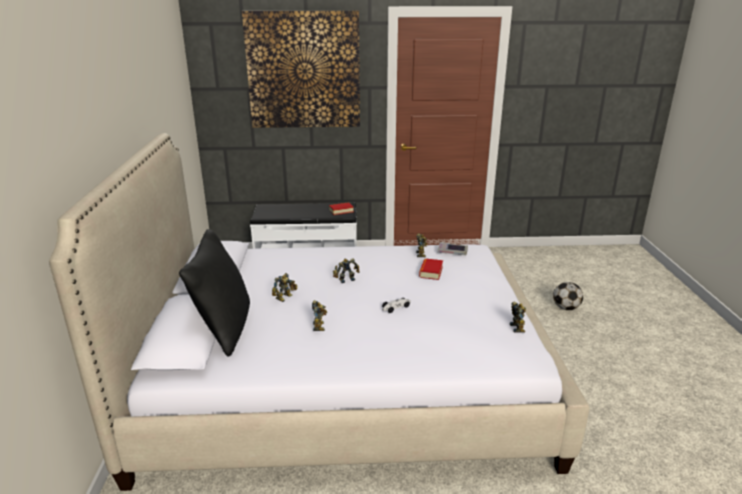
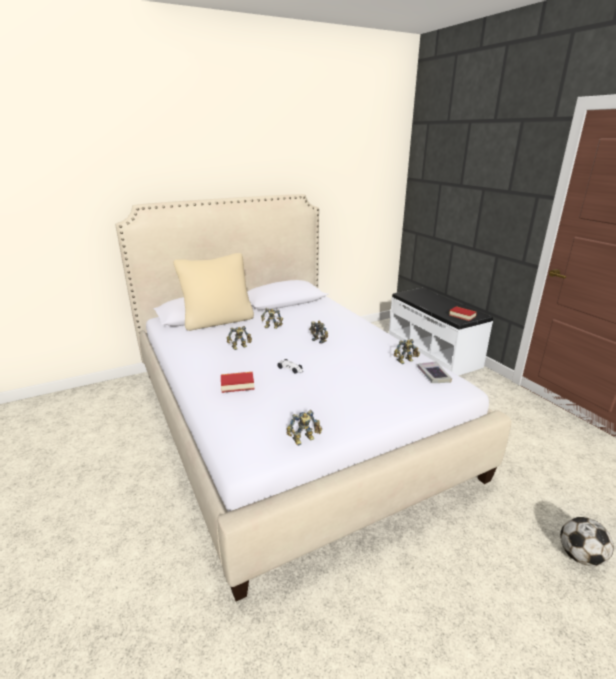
camera: 65 degrees right, 0 degrees up
(224, 329) = (218, 321): black pillow -> beige pillow
(303, 70) = (481, 170): picture -> none
(431, 272) = (374, 372): book -> book (237, 385)

